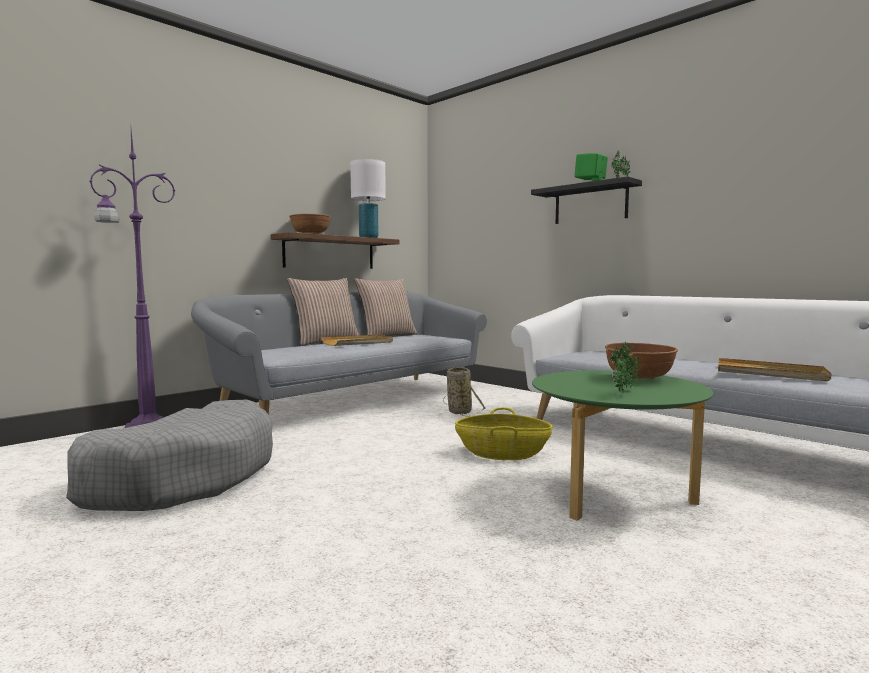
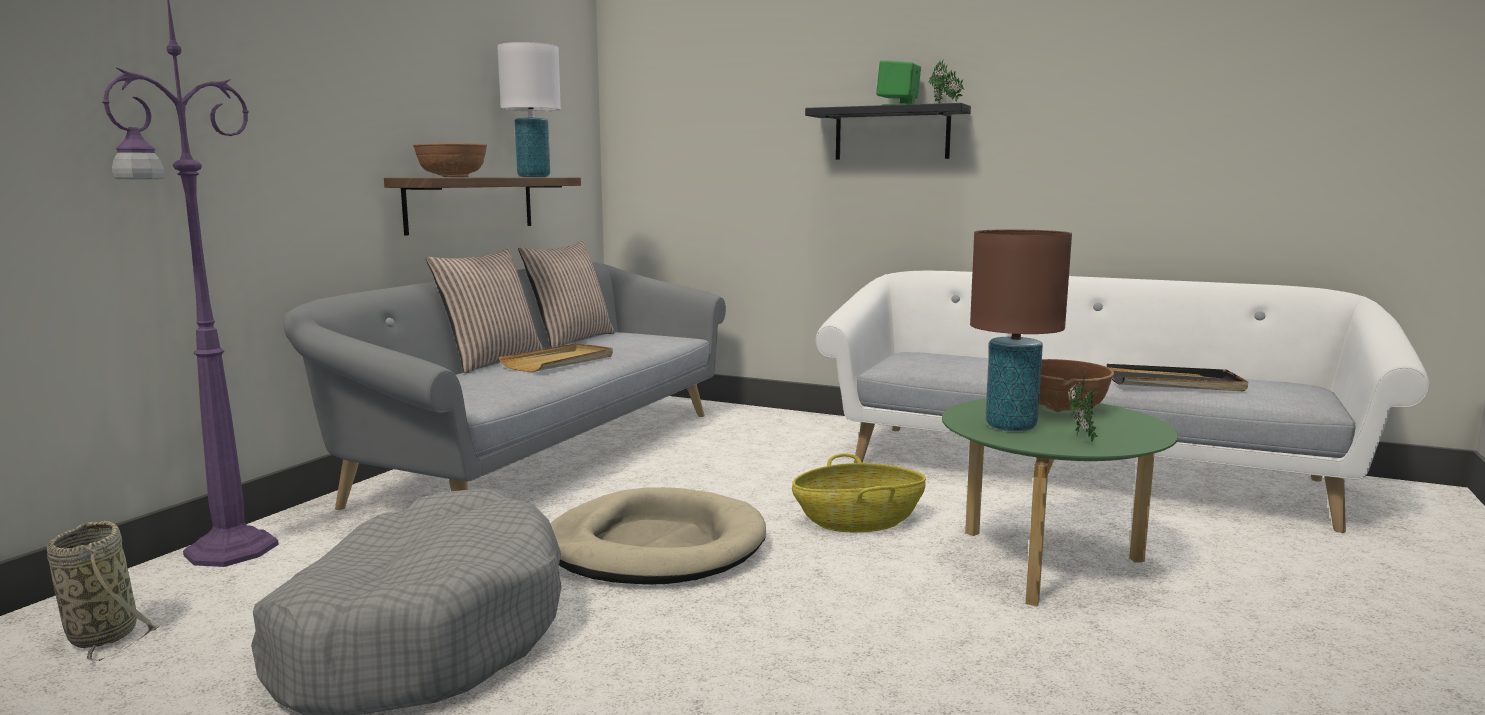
camera: 20 degrees left, 5 degrees up
(358, 452) = (654, 547): none -> beige dog bed
(459, 411) = (730, 458): basket -> basket (102, 634)
(578, 384) = (1010, 426): none -> brown table lamp
(770, 373) = (1174, 383): beige tray -> black tray

